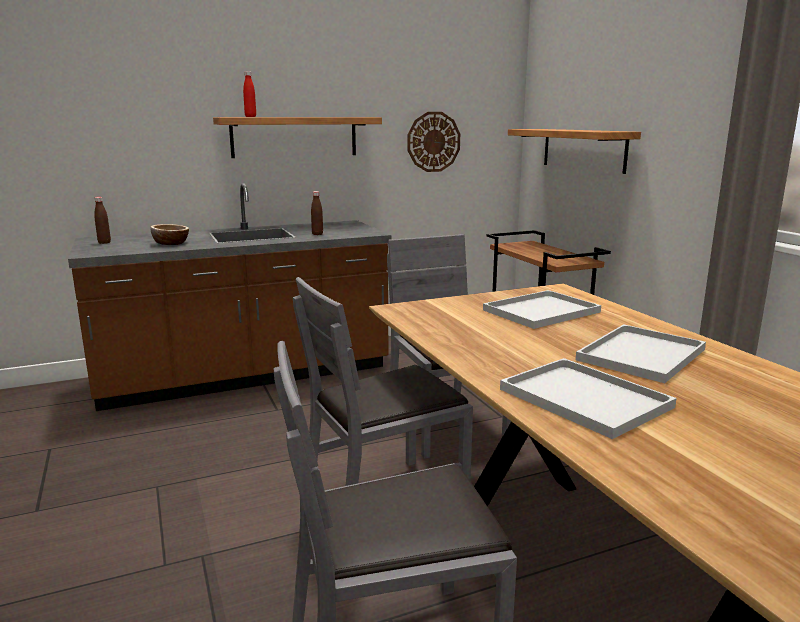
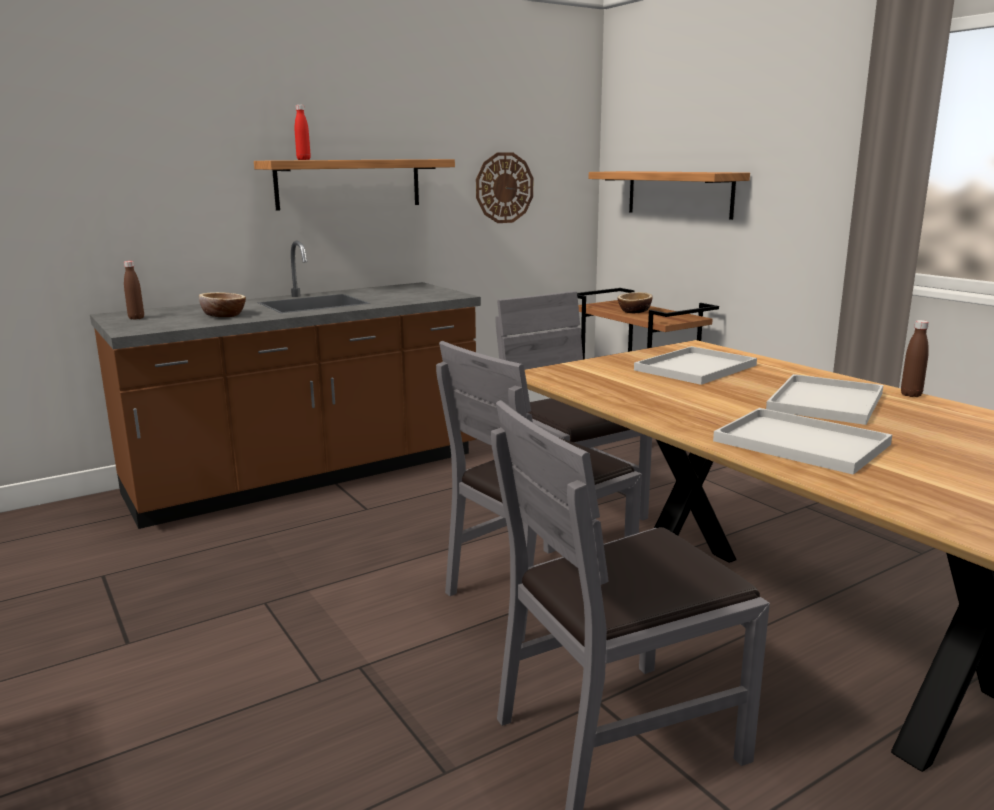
camera: 10 degrees left, 0 degrees up
(317, 234) = (393, 299): brown bottle -> brown bottle (911, 395)
(537, 252) = (634, 311): none -> bowl

